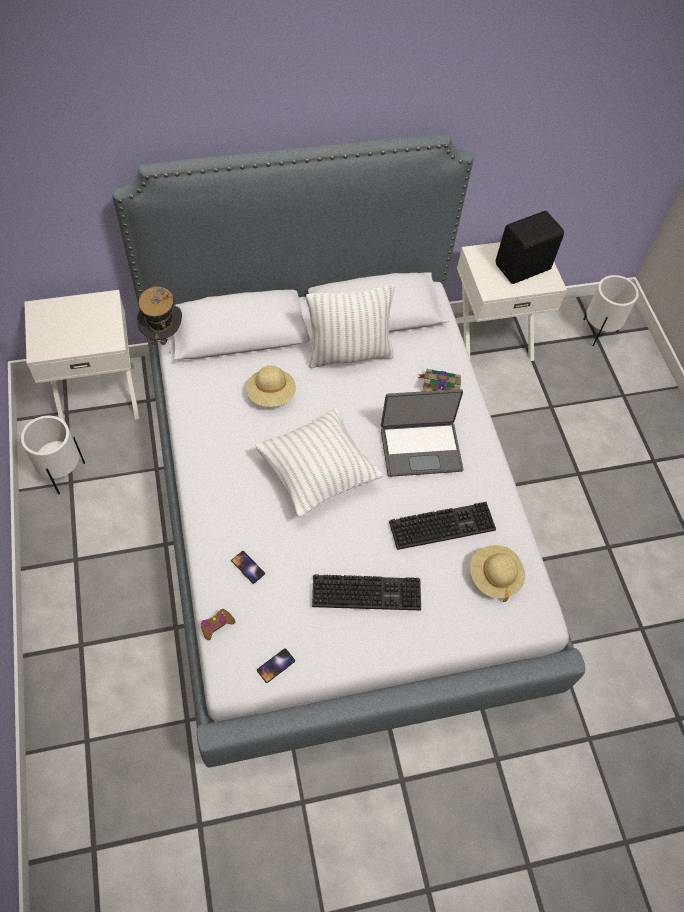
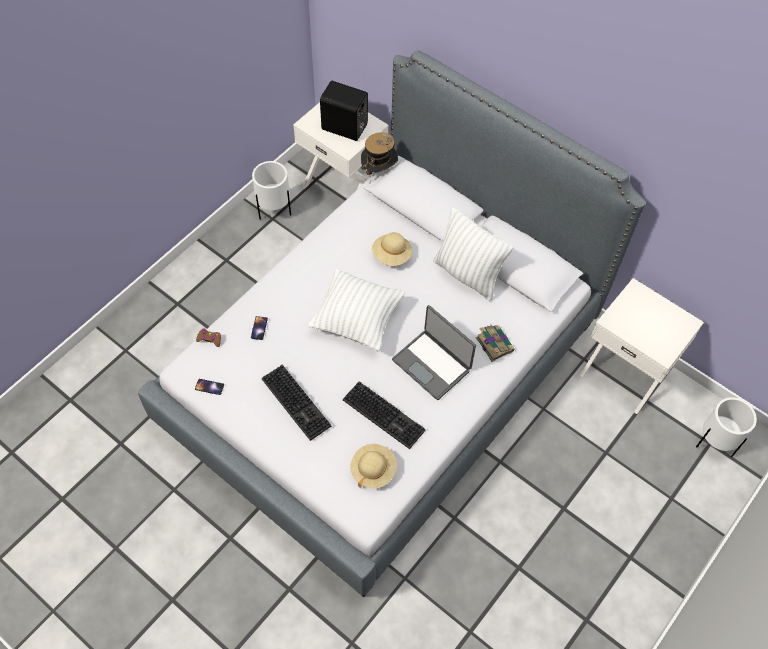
camera: 55 degrees right, 0 degrees up
(524, 268) = (657, 328): black speaker -> black speaker (345, 128)

